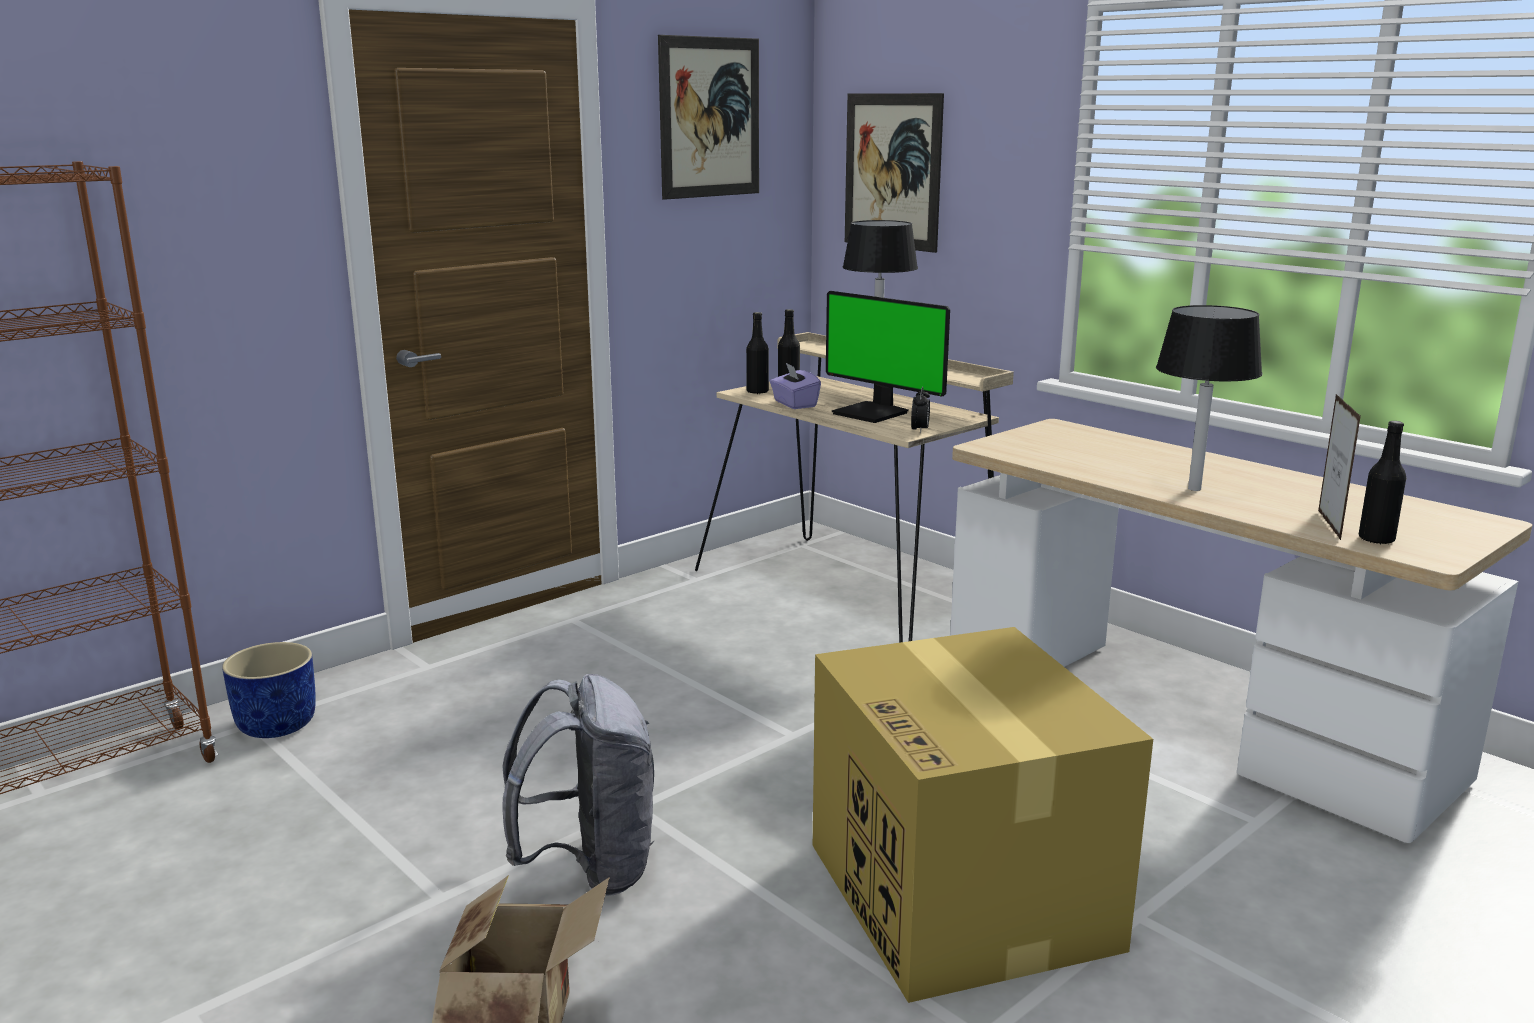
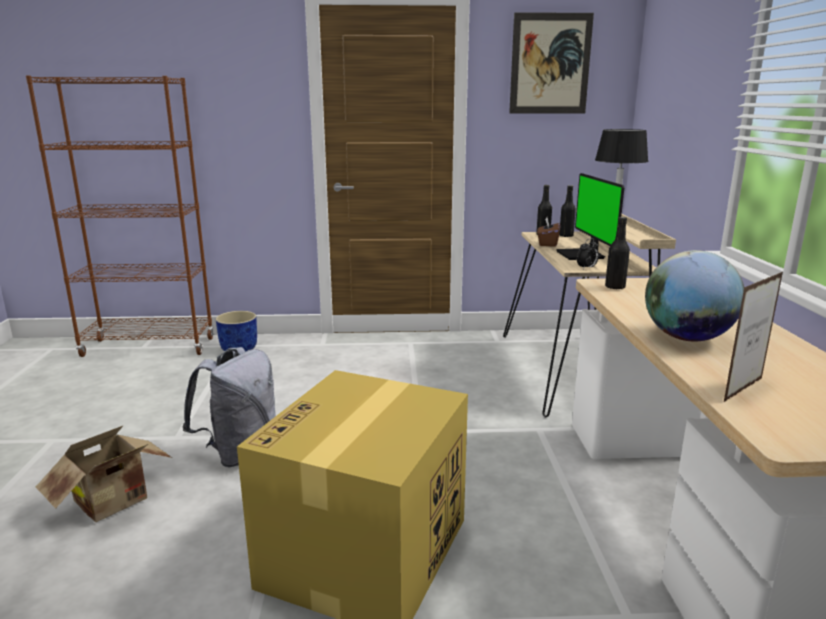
camera: 40 degrees right, 0 degrees up
(794, 404) = (547, 243): purple tissue box -> brown tissue box
(892, 171) = (664, 98): picture -> none
(1194, 489) = (686, 338): black table lamp -> globe
(1376, 539) = (762, 412): black bottle -> black bottle (615, 287)

